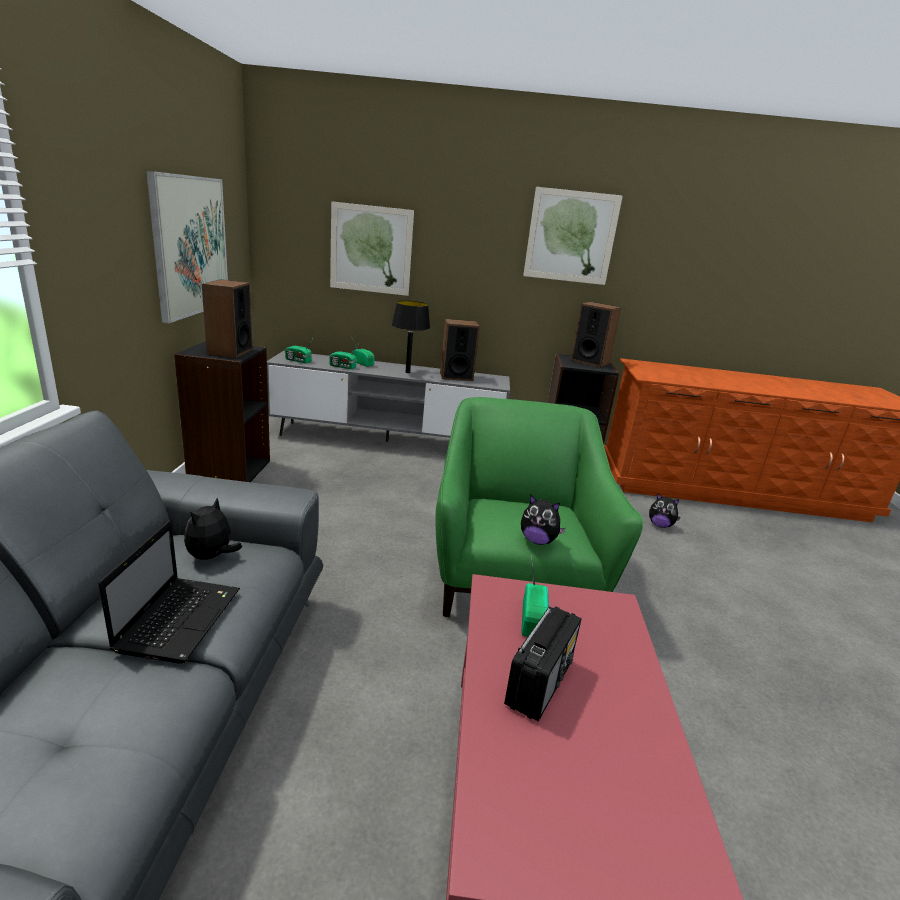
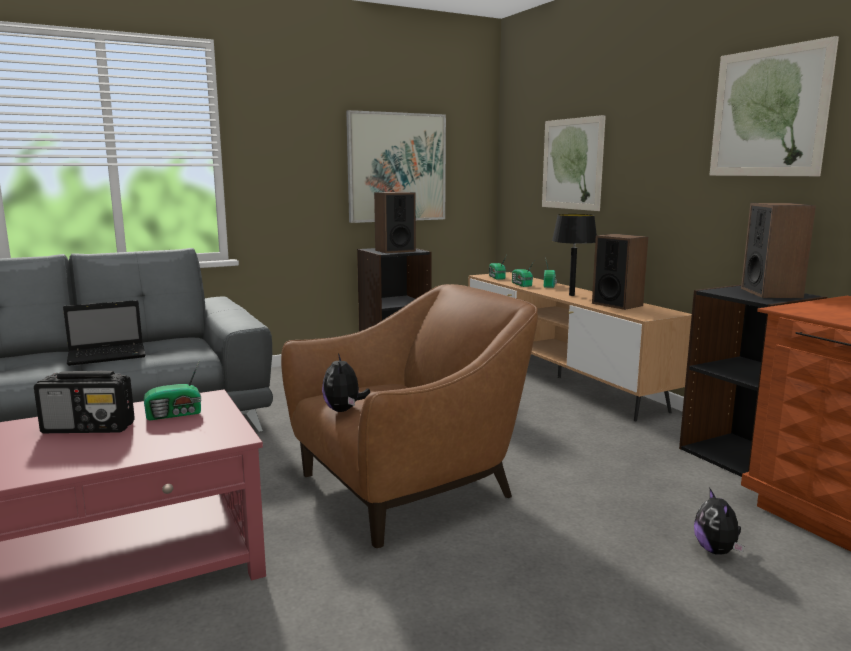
camera: 60 degrees right, 10 degrees down
(212, 557) = (179, 346): plush toy -> none
(387, 441) = (558, 377): grey tv stand -> brown tv stand
(512, 578) = (409, 488): green armchair -> brown armchair

